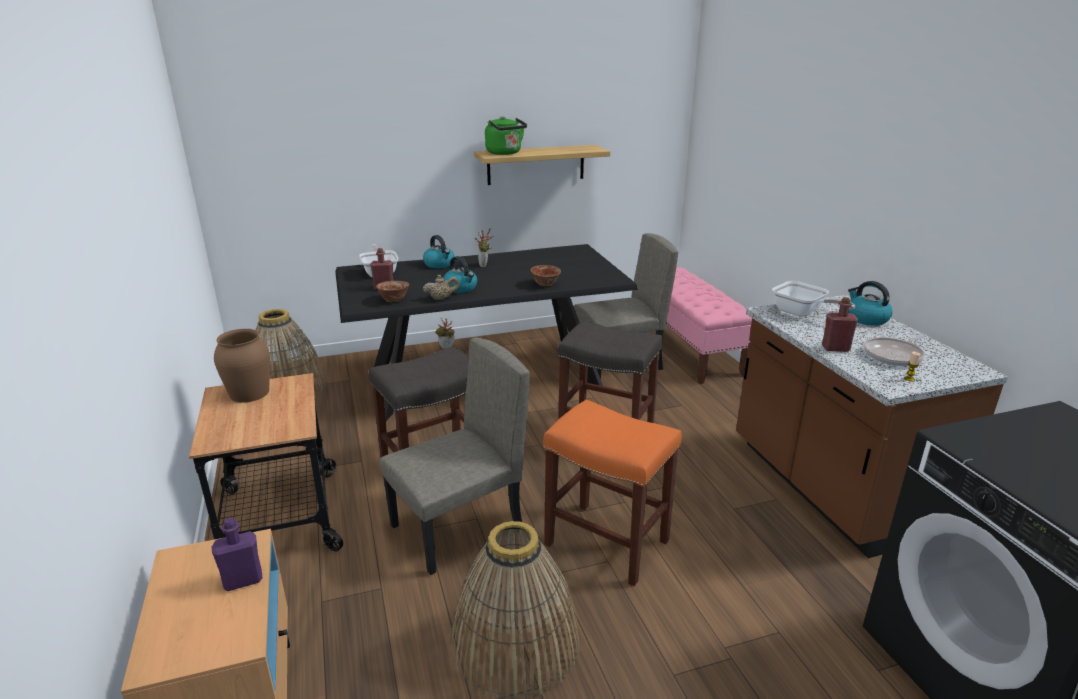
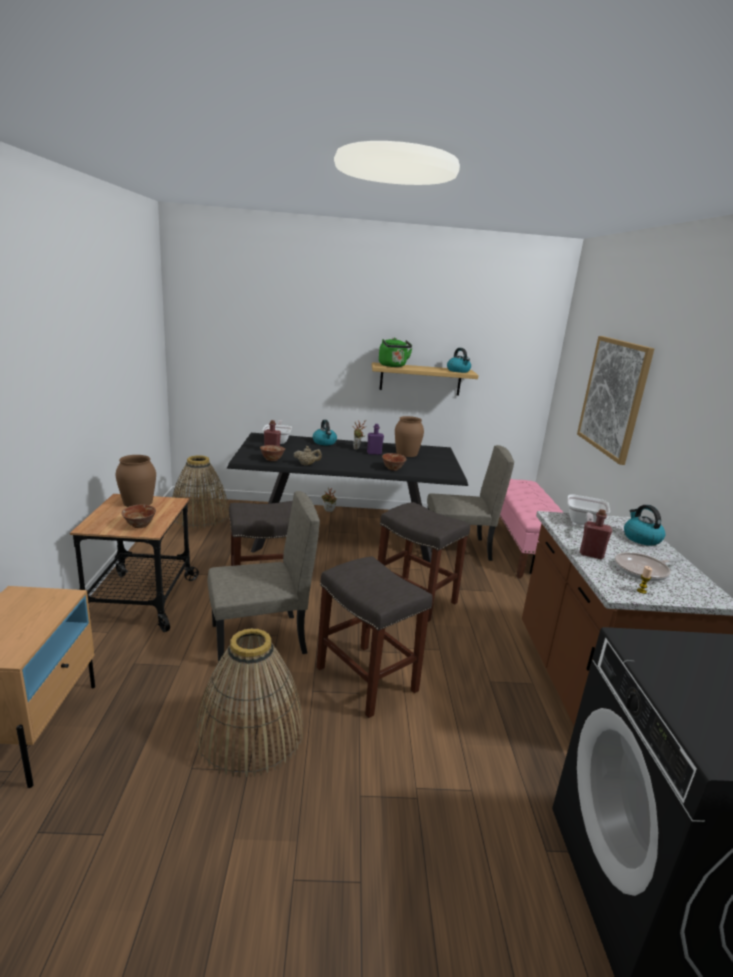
camera: 15 degrees right, 5 degrees down
(243, 581) = (44, 618): purple bottle -> purple bottle (374, 453)
(278, 424) = (140, 525): none -> bowl
(461, 288) = (327, 460): kettle -> kettle (458, 371)
(546, 261) = (407, 453): none -> brown vase
(608, 542) = (368, 679): orange stool -> grey stool
(784, 160) = (613, 397): none -> picture
(802, 313) = (583, 523): frying pan -> frying pan turned 45 degrees clockwise

